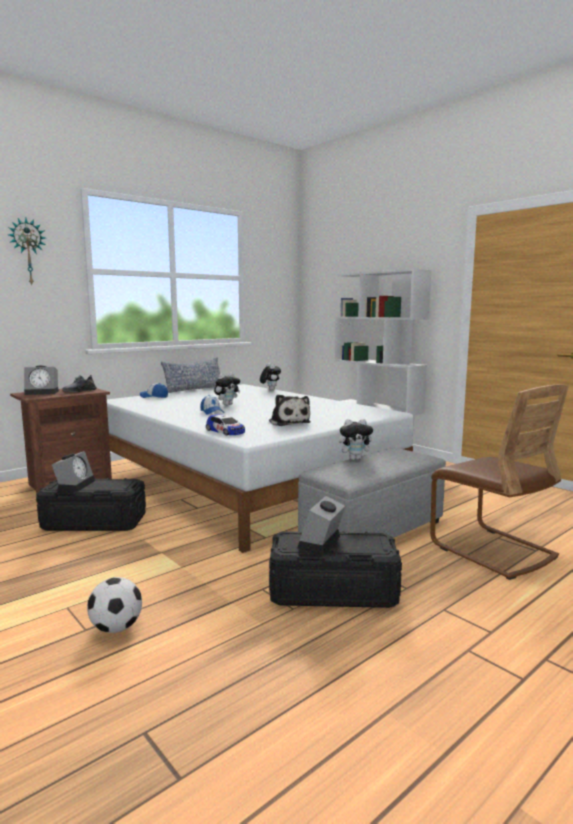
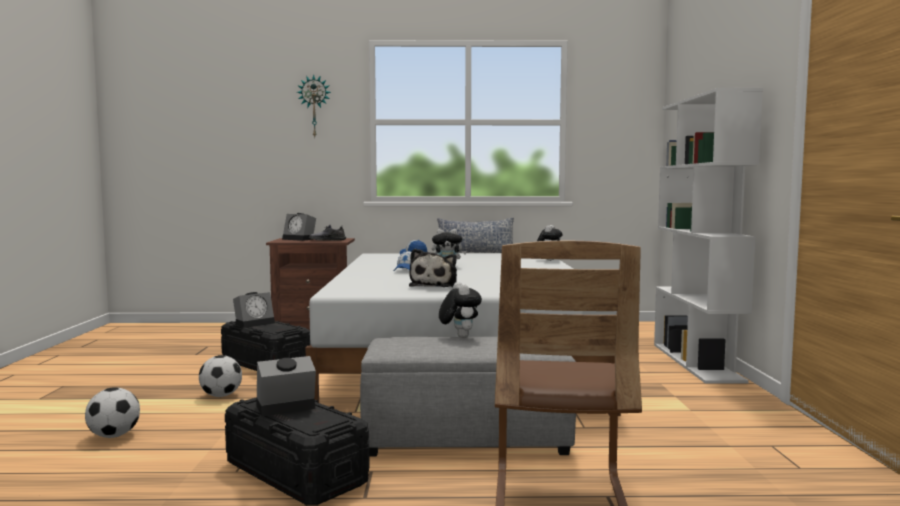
camera: 40 degrees right, 5 degrees down
(126, 560) = (221, 396): none -> football
(225, 431) = (349, 284): toy car -> none
(355, 459) = (459, 337): plush toy -> plush toy turned 135 degrees counterclockwise

